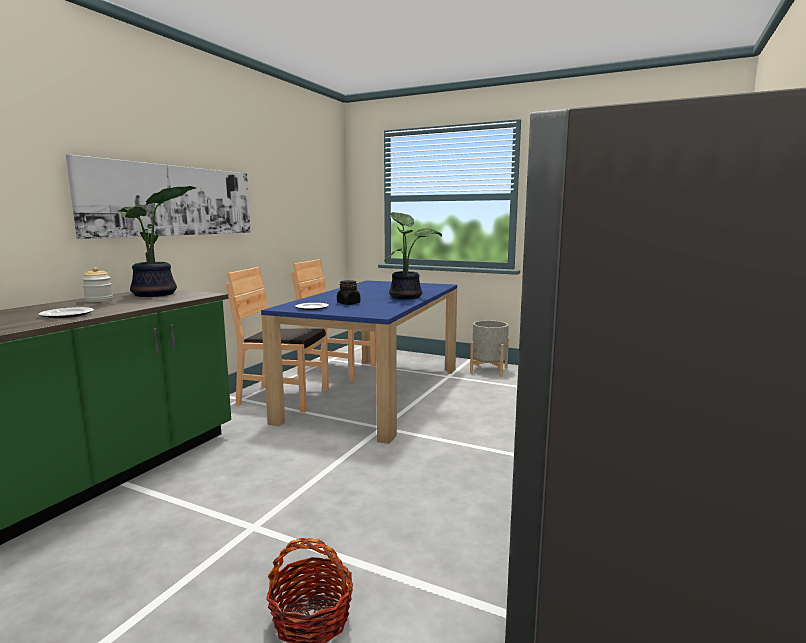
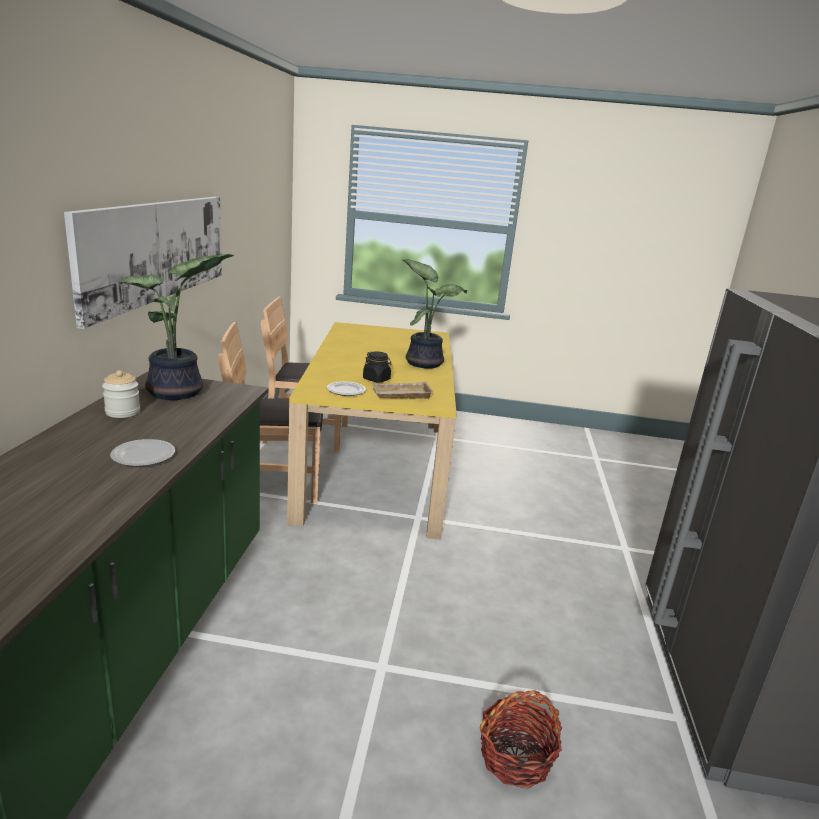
camera: 20 degrees left, 10 degrees up
(355, 310) = (401, 395): none -> beige tray
(375, 392) = (375, 466): blue dining table -> yellow dining table
(489, 370) = (473, 426): grey planter -> none

